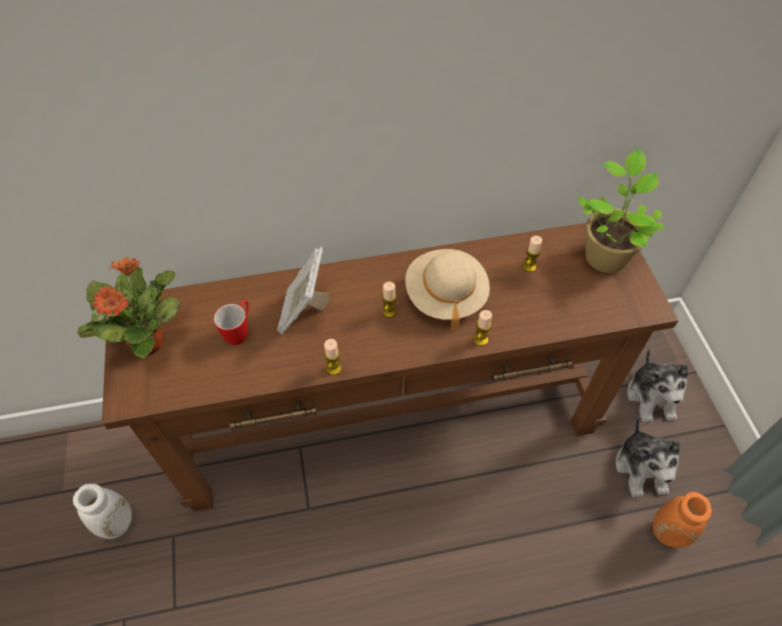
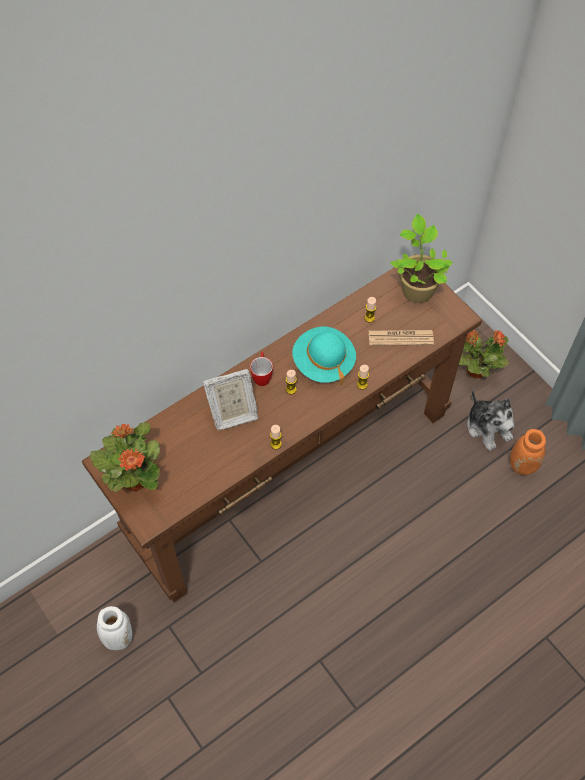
camera: 25 degrees left, 5 degrees up
(240, 332) = (196, 446): mug -> mug (262, 376)
(304, 312) = (232, 413): picture frame -> picture frame turned 90 degrees counterclockwise
(445, 296) = (323, 362): beige hat -> turquoise hat
(558, 303) = (400, 338): none -> newspaper
(651, 397) = (475, 370): plush toy -> potted plant

